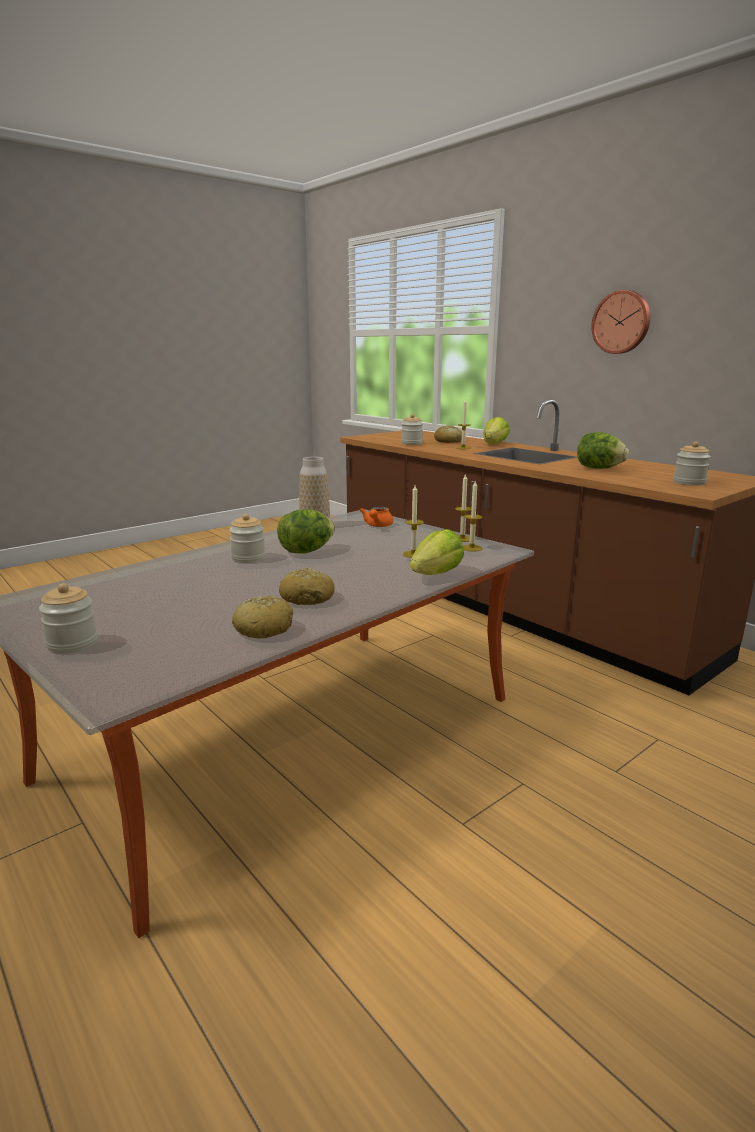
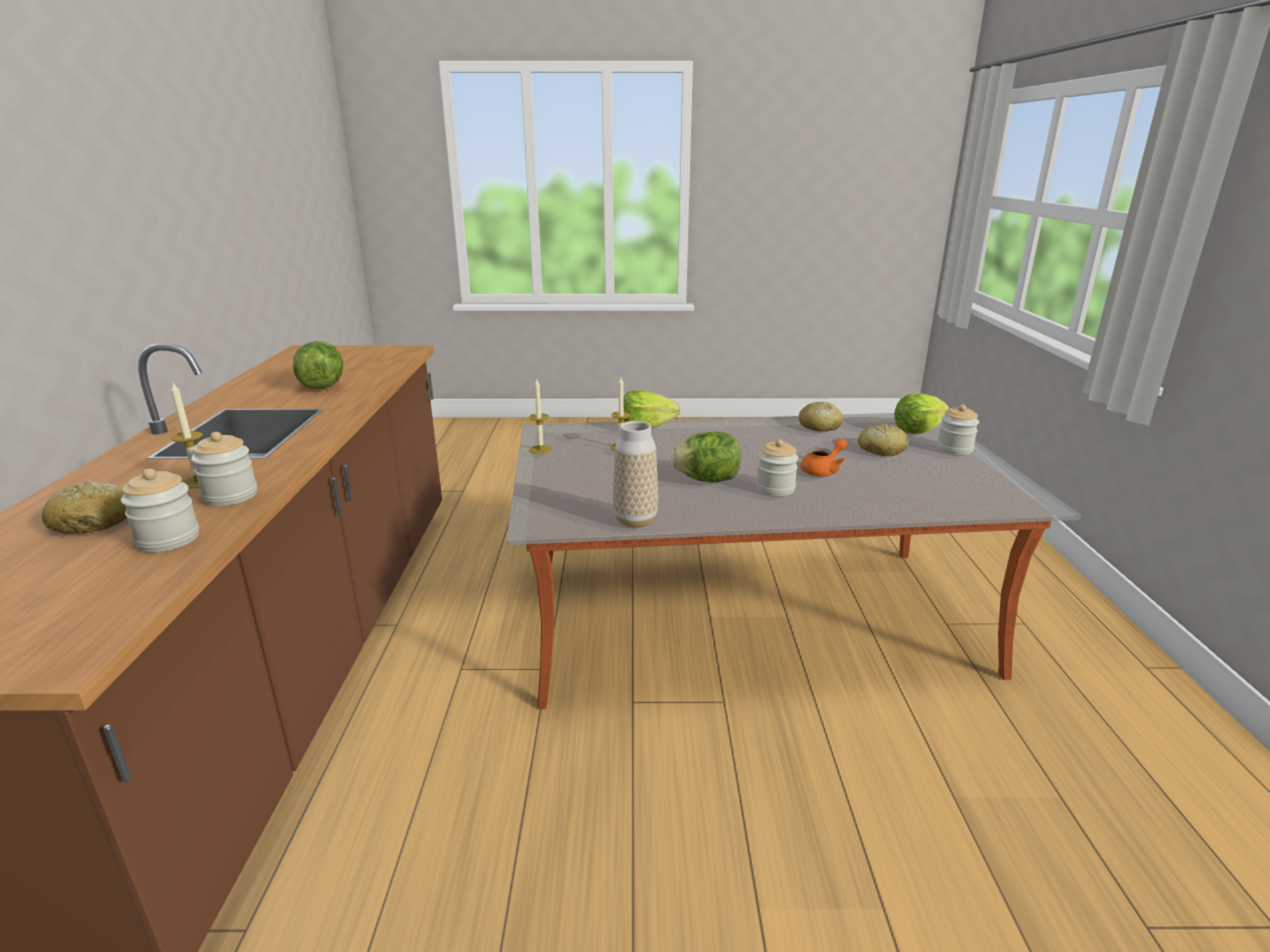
camera: 140 degrees left, 5 degrees up
(307, 598) = (768, 436): bread -> bread (881, 449)
(377, 526) = (570, 494): orange teapot -> orange teapot (823, 470)
(471, 548) = (561, 438): candle -> none
(494, 444) = (109, 478): lettuce -> lettuce (917, 430)
(622, 322) = (66, 201): wall clock -> none
(689, 483) = (362, 356): jar -> jar (230, 496)

